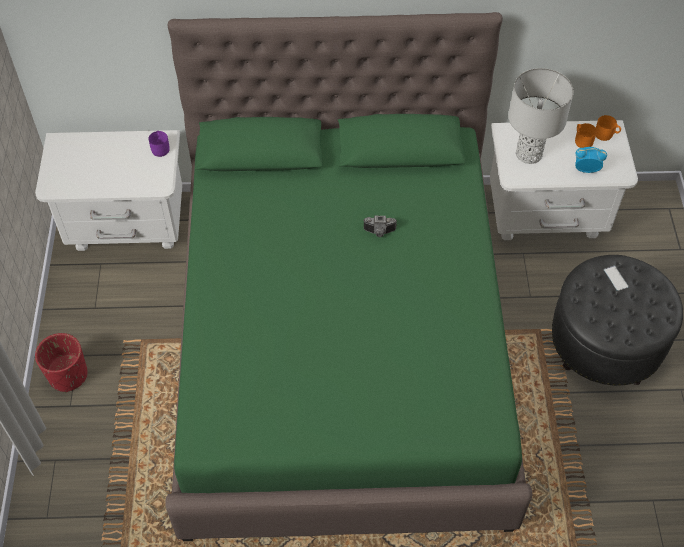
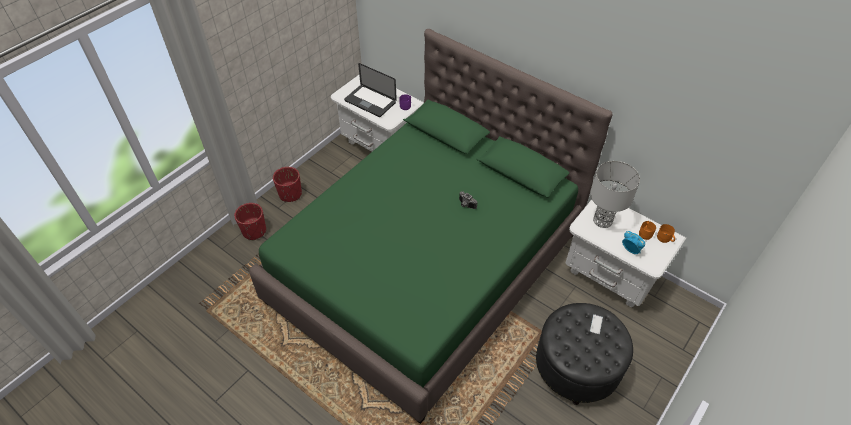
camera: 40 degrees right, 5 degrees down
(69, 460) = (254, 231): none -> red planter
(104, 171) = (370, 101): none -> laptop

